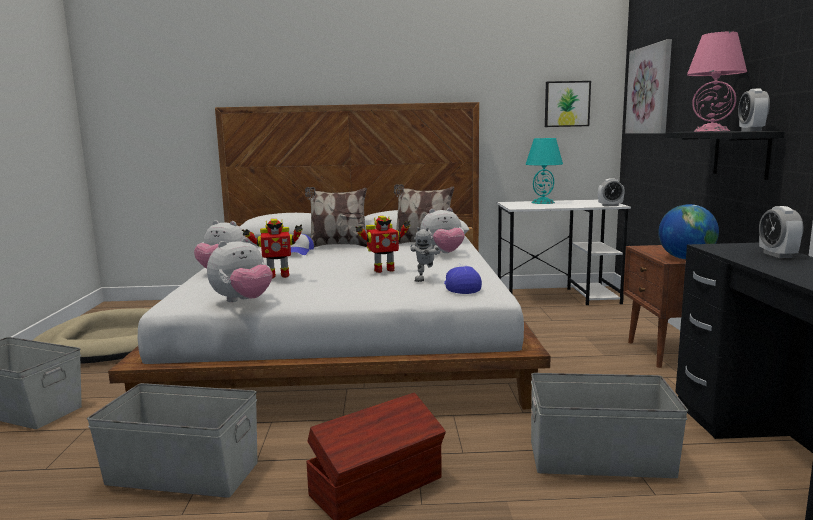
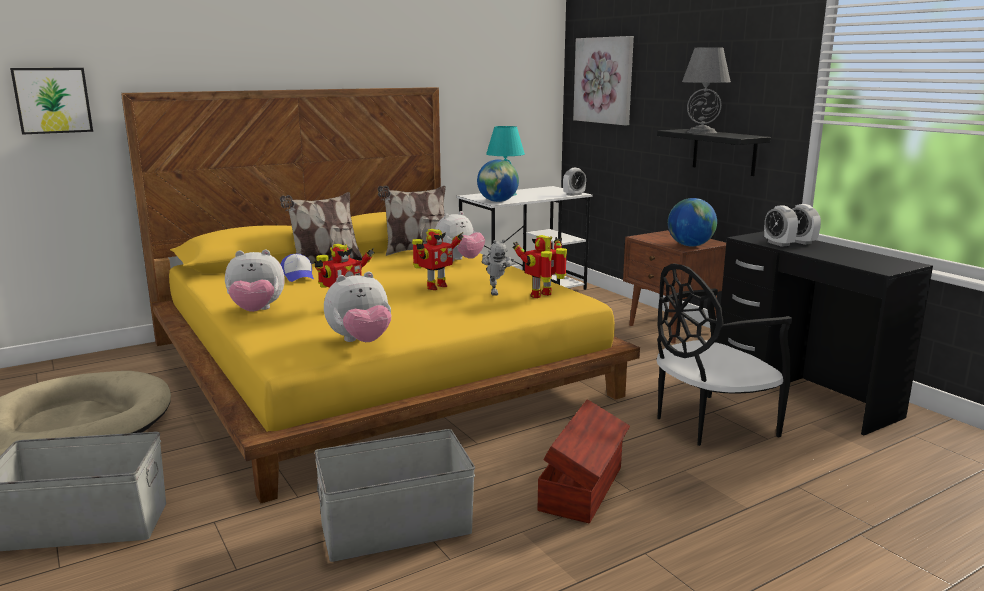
camera: 30 degrees left, 5 degrees up
(243, 301) = (361, 342): plush toy -> plush toy turned 45 degrees clockwise
(348, 339) = (375, 367): white bed -> yellow bed
(460, 287) = (543, 295): cap -> toy robot
(522, 207) = (498, 201): none -> globe
(566, 104) = (516, 89): picture -> picture (52, 100)
(599, 458) = (709, 423): grey storage box -> black chair
(711, 131) = (702, 132): pink table lamp -> grey table lamp
(751, 131) = (744, 135): alarm clock -> alarm clock (778, 244)

